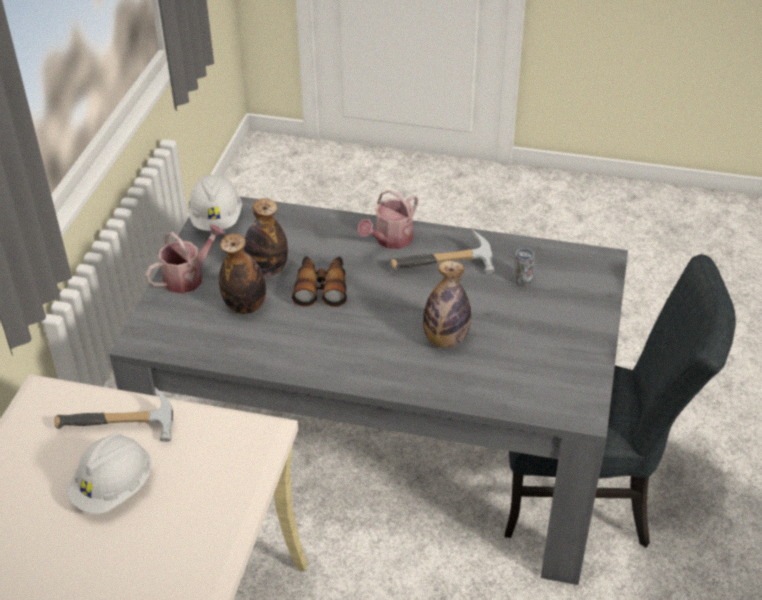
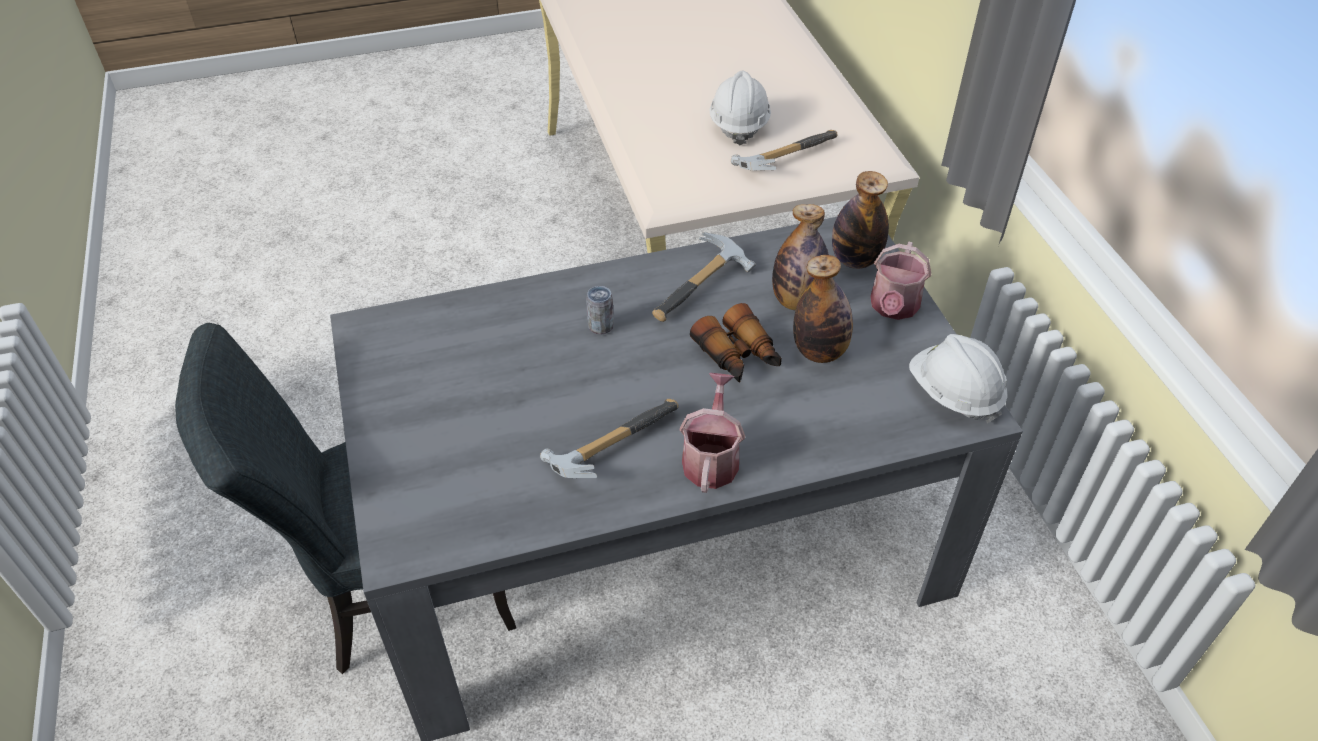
camera: 150 degrees right, 5 degrees up
(301, 340) = (704, 289): none -> hammer
(445, 340) = (550, 349): bottle -> bottle (855, 260)
(522, 280) = (499, 468): can -> can (601, 326)

